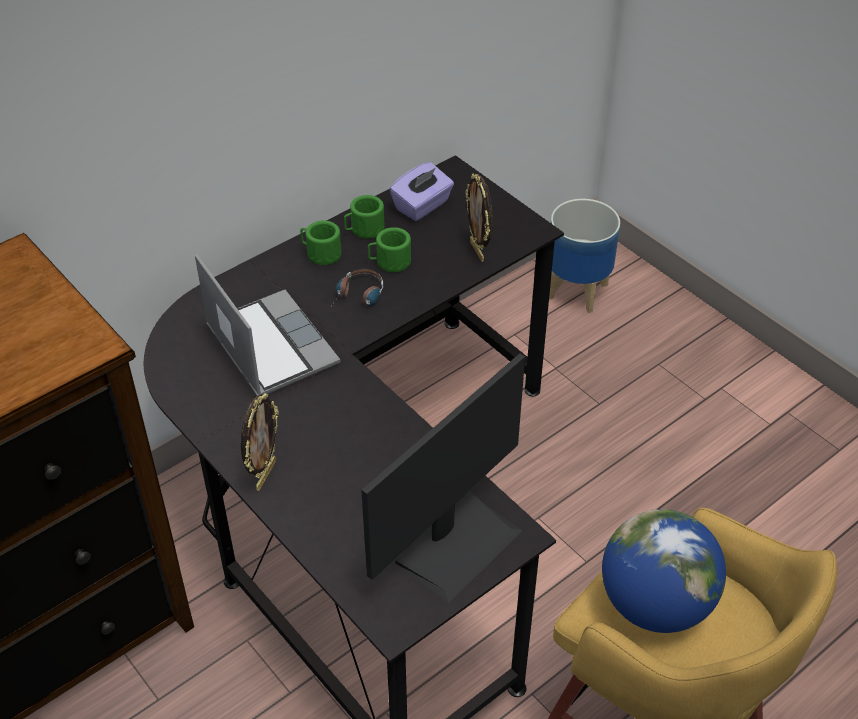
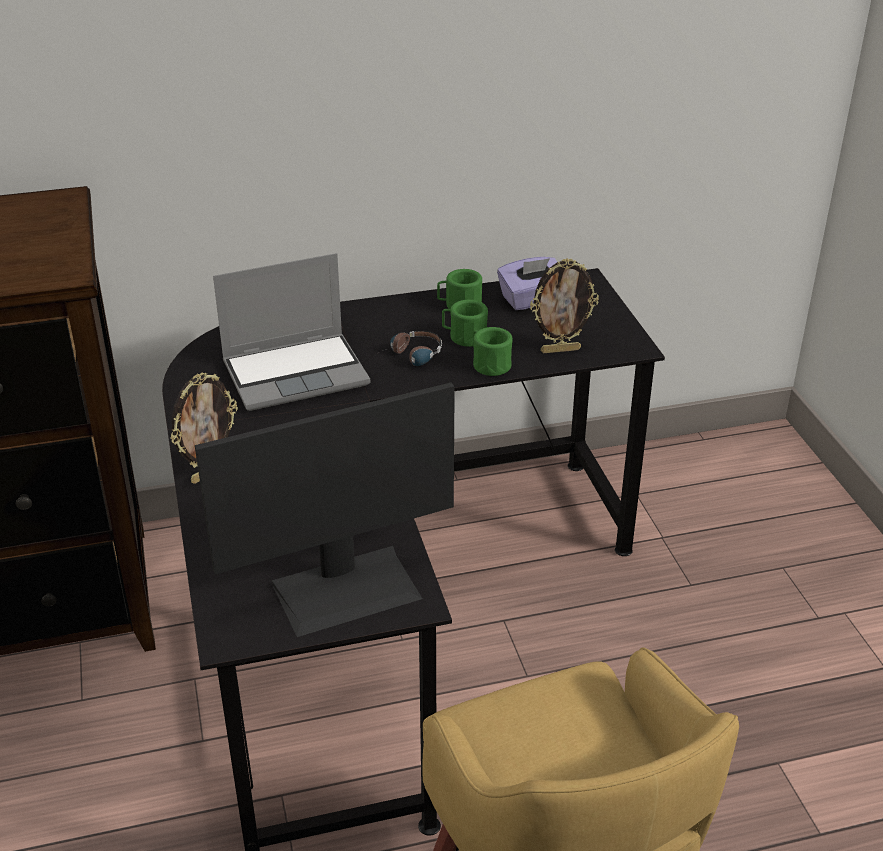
camera: 25 degrees right, 10 degrees down
(269, 345) = (297, 372): laptop -> laptop turned 75 degrees clockwise
(320, 253) = (403, 314): green mug -> green mug (489, 364)
(478, 251) = (560, 350): picture frame -> picture frame turned 105 degrees counterclockwise
(577, 292) = (729, 474): planter -> none
(655, 604) = (540, 733): globe -> none

